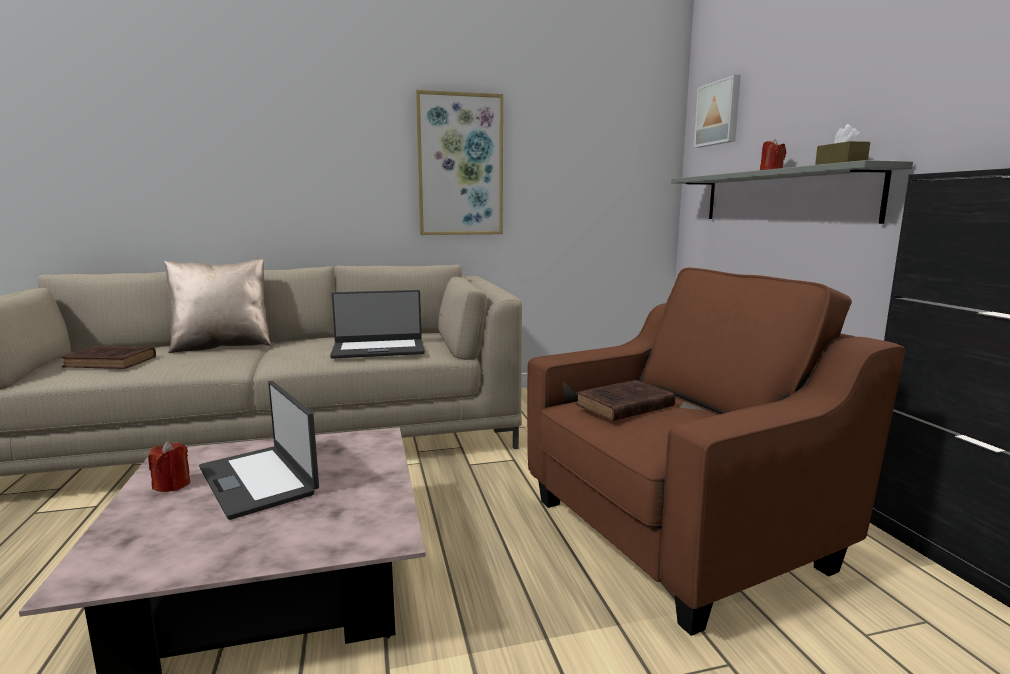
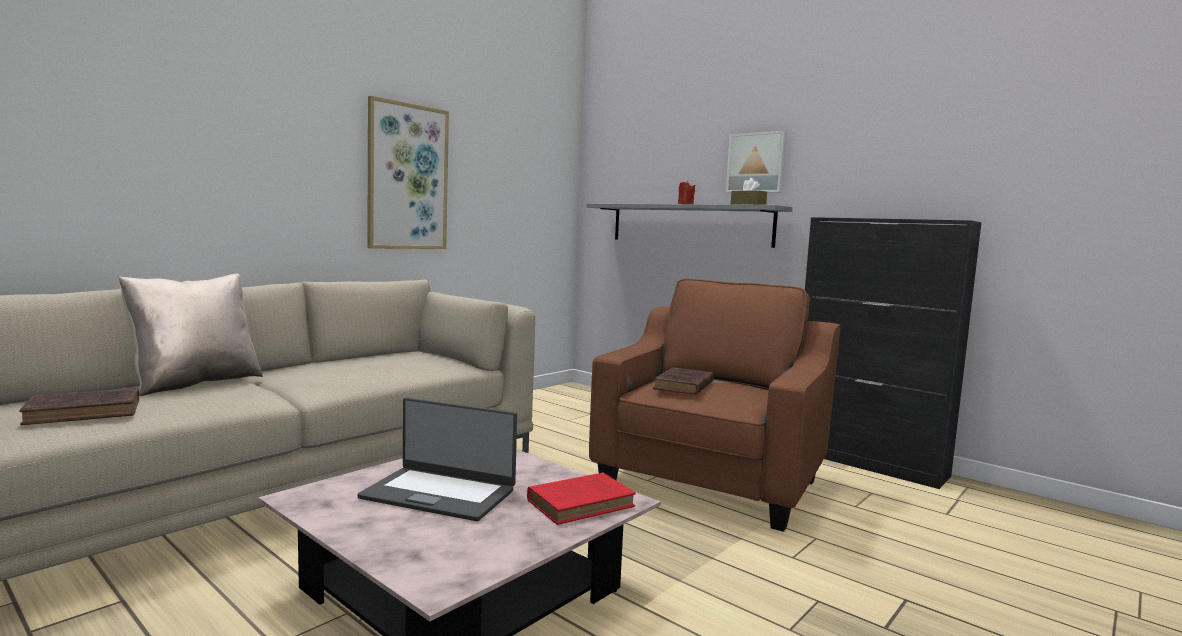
camera: 35 degrees left, 5 degrees down
(172, 485) = (359, 515): red candle -> none
(346, 528) = (583, 503): none -> red book
(378, 349) = (401, 368): laptop -> none
(719, 113) = (620, 152): picture -> picture (757, 163)

